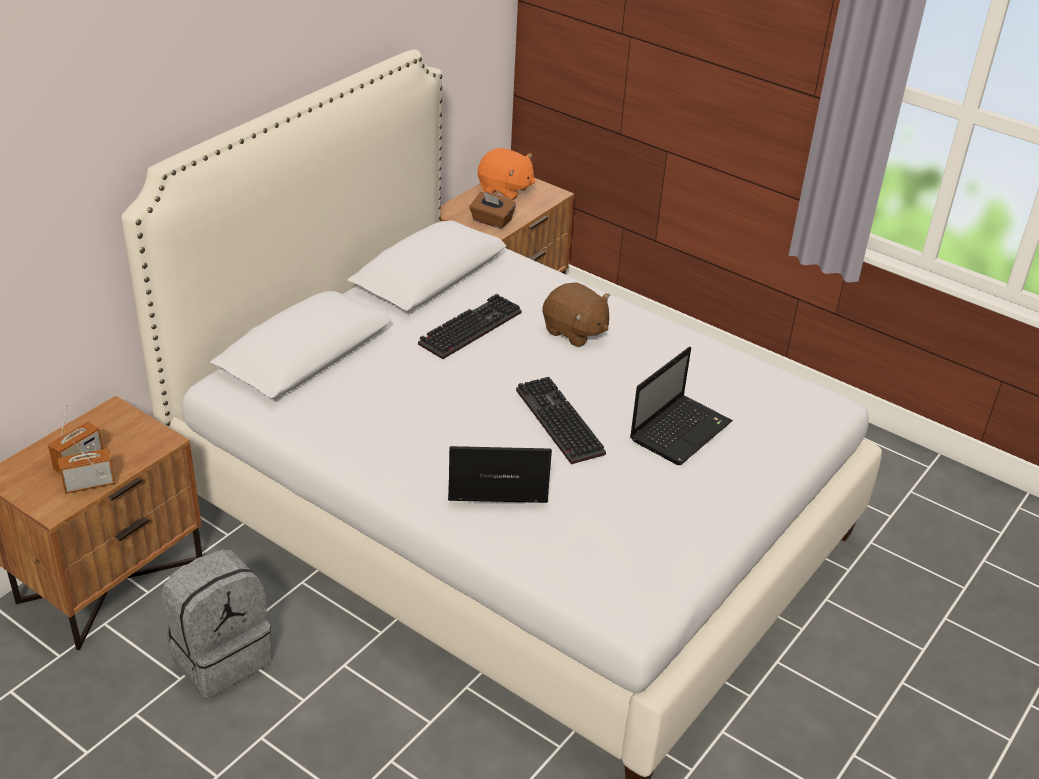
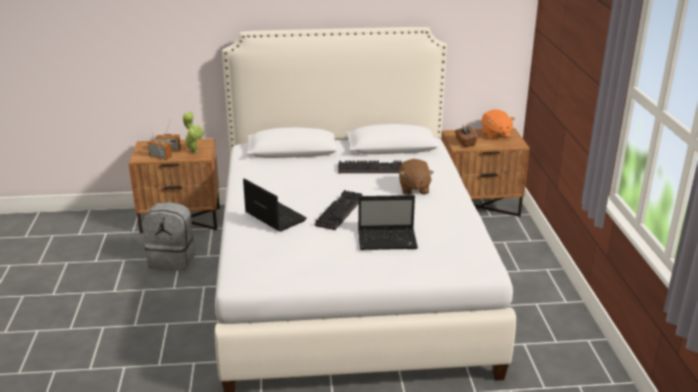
camera: 50 degrees right, 10 degrees down
(128, 439) = (194, 151): none -> potted plant

